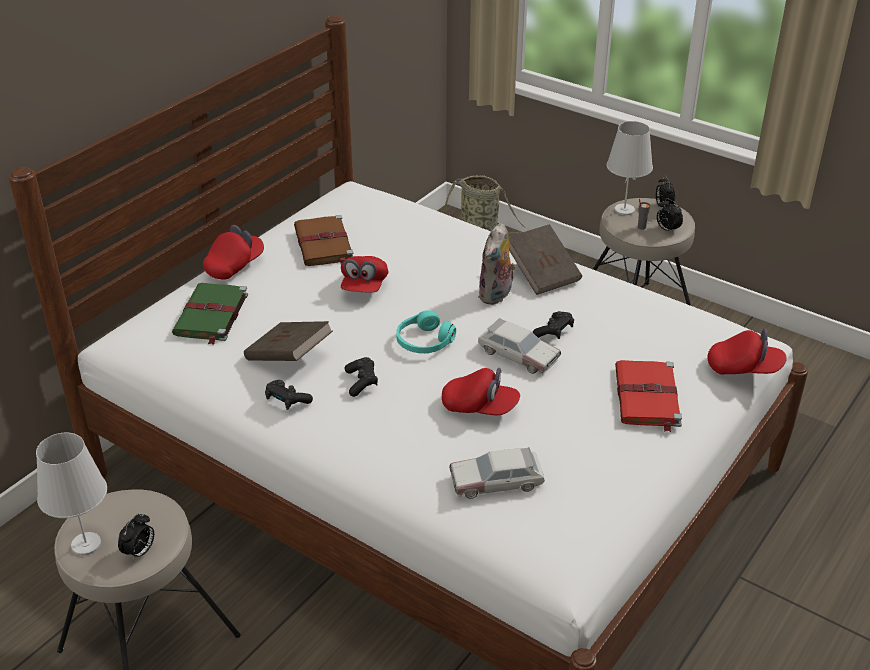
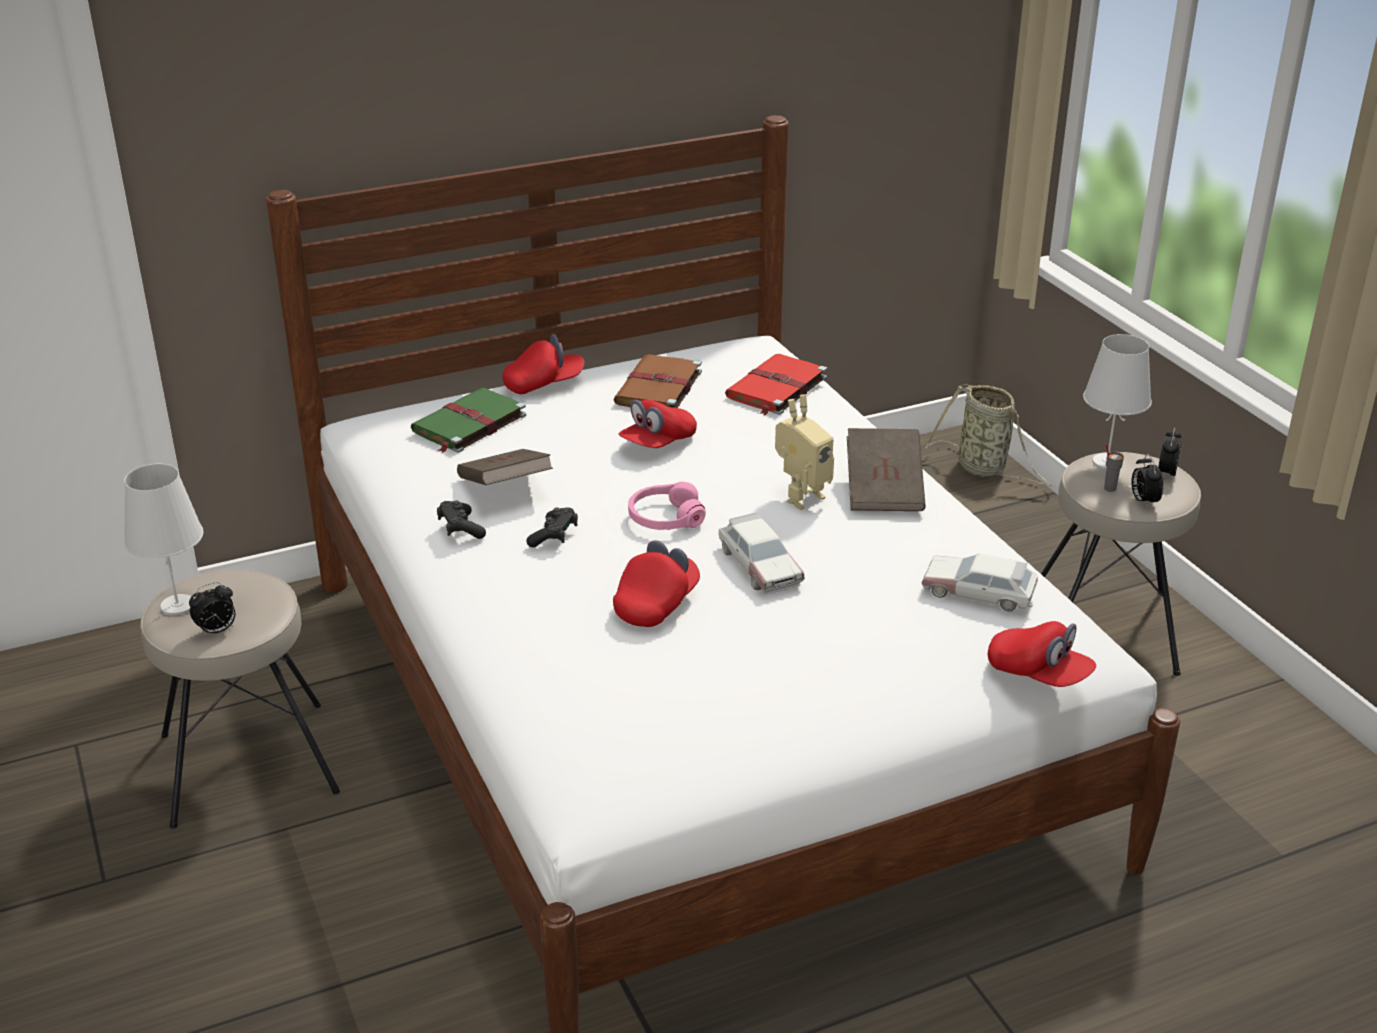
camera: 30 degrees right, 5 degrees down
(424, 341) = (665, 518): turquoise headphones -> pink headphones
(480, 407) = (657, 603): red cap -> red cap turned 105 degrees counterclockwise
(496, 295) = (801, 497): plush toy -> toy robot
(497, 481) = (598, 683): toy car -> toy car (979, 592)
(554, 332) = (830, 555): black game controller -> none
(647, 397) = (870, 662): red book -> red book (776, 388)

